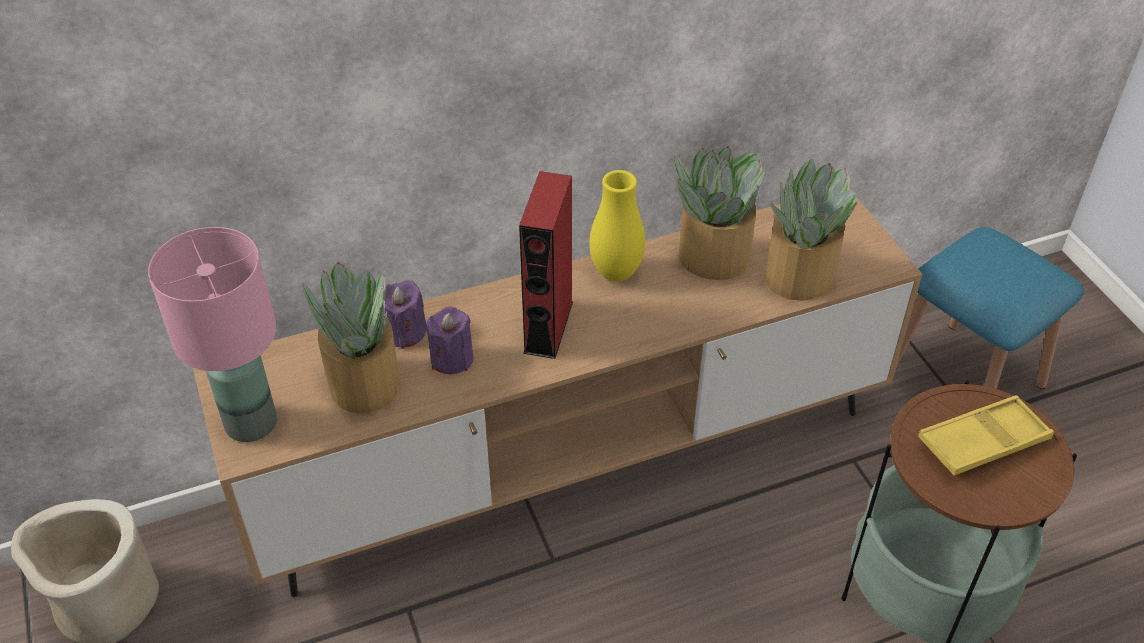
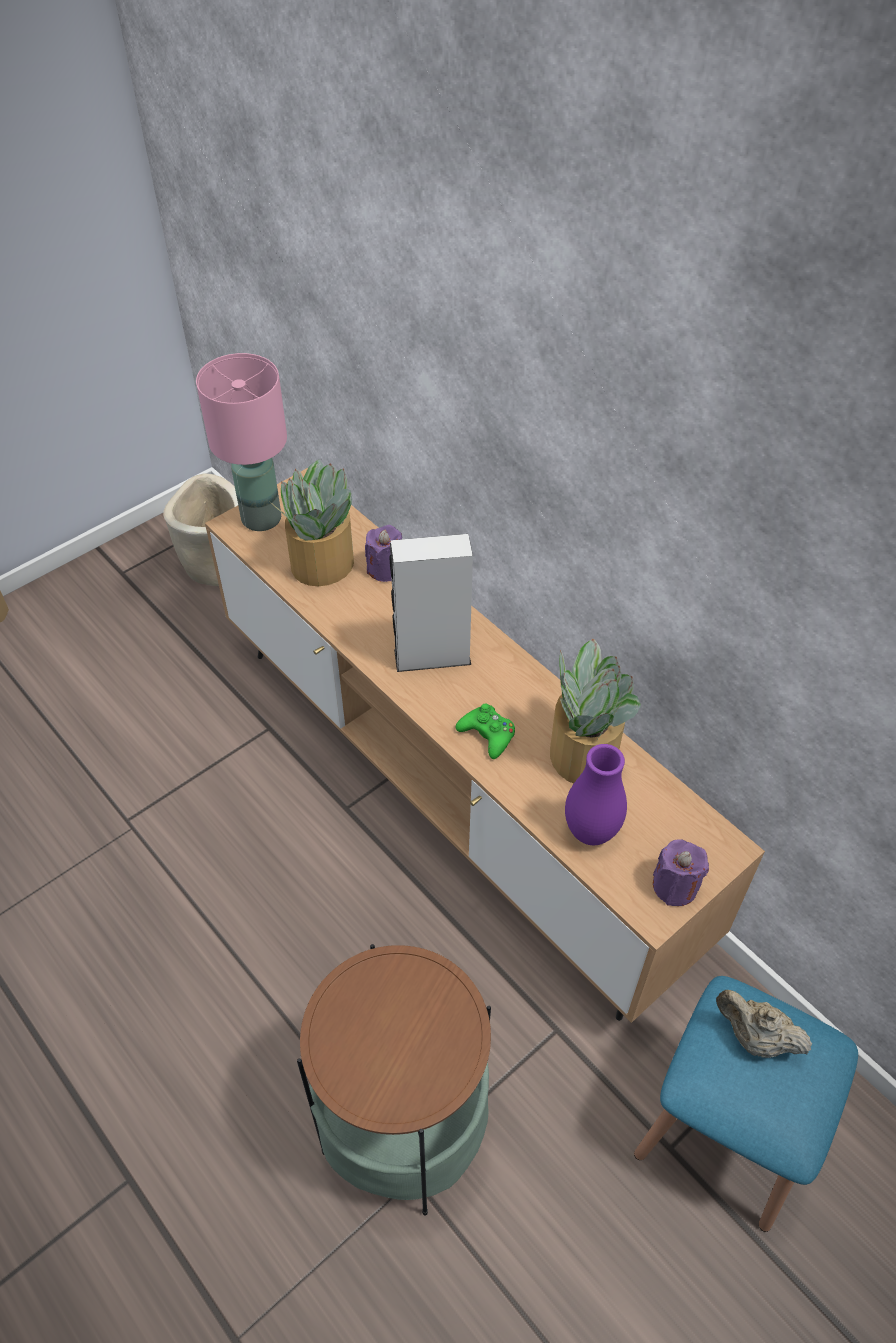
camera: 70 degrees right, 5 degrees up
(452, 359) = (369, 606): purple candle -> purple candle (675, 886)
(548, 327) = (432, 657): red speaker -> grey speaker
(616, 273) = (523, 685): yellow vase -> none
(665, 313) = (487, 734): none -> green game controller
(797, 277) = (591, 831): potted plant -> purple vase
(979, 268) = (755, 1037): none -> beige teapot
(983, 441) = (408, 1033): yellow tray -> none

